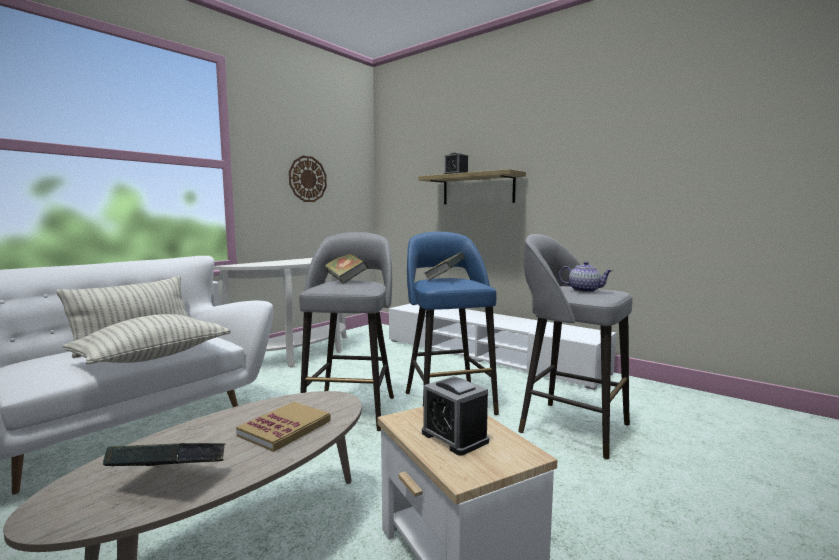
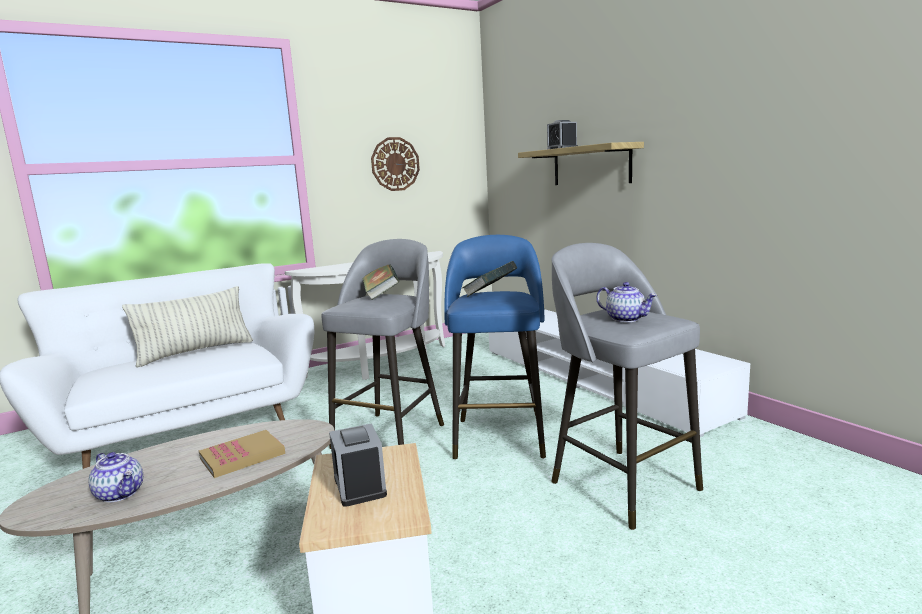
camera: 20 degrees right, 5 degrees up
(153, 357) = (195, 370): pillow -> none
(169, 481) = (121, 493): book -> teapot

